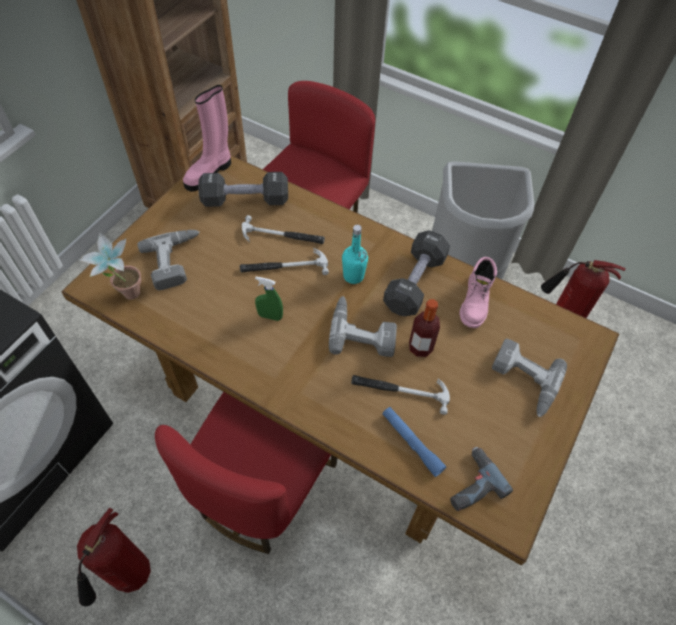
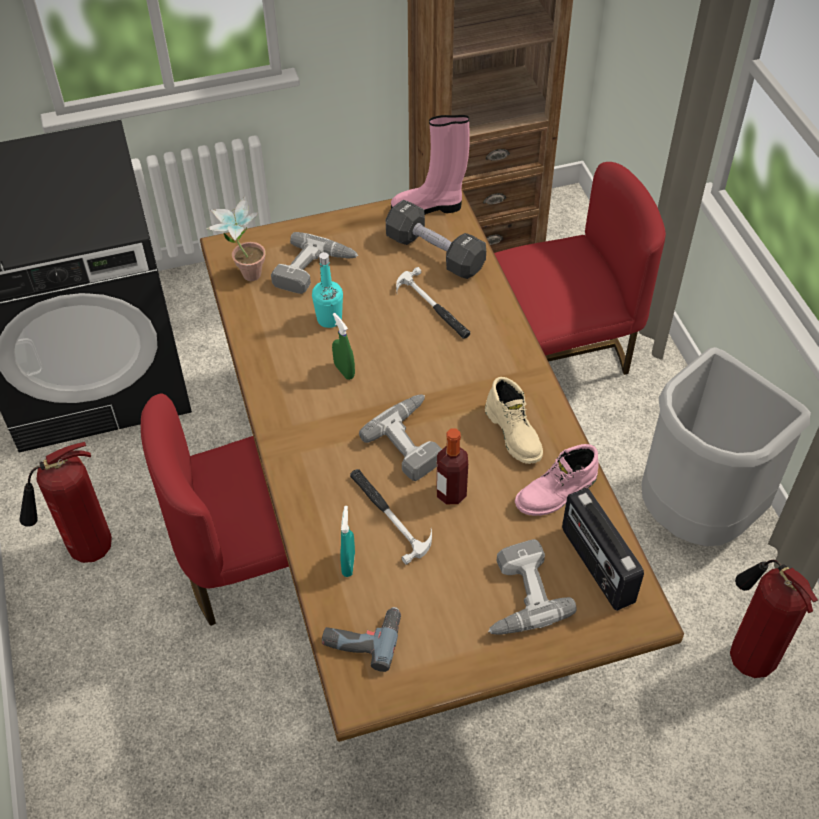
camera: 45 degrees right, 5 degrees down
(284, 266) = (404, 336): hammer -> none
(353, 276) = (460, 387): turquoise bottle -> turquoise bottle (329, 319)
(411, 443) = (348, 564): blue flashlight -> turquoise spray bottle
(415, 283) = (514, 433): black dumbbell -> beige boot
(540, 329) = (596, 566): none -> radio

